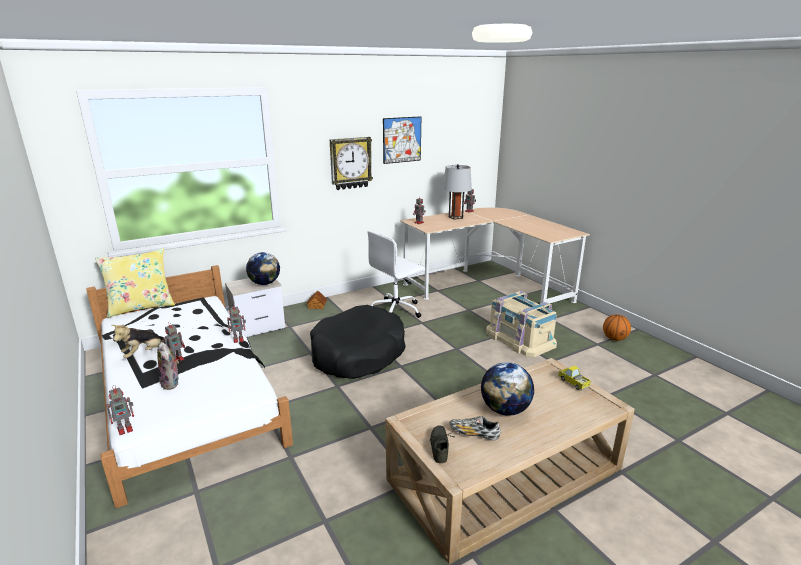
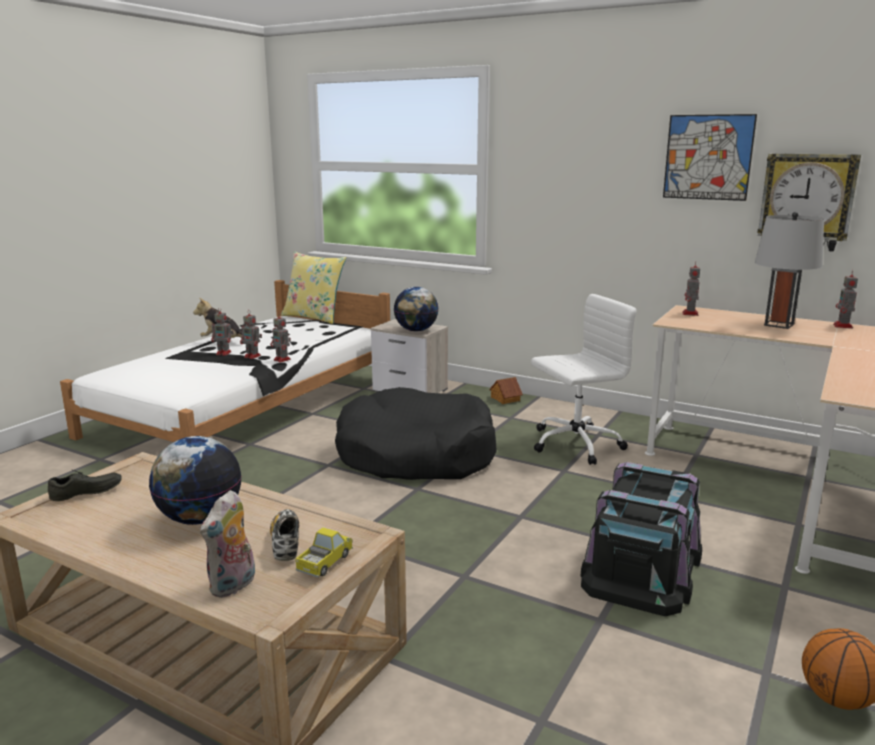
camera: 60 degrees right, 5 degrees down
(126, 428) = (97, 372): toy robot -> toy robot (253, 356)
(172, 383) = (178, 364): plush toy -> plush toy (233, 586)
(350, 163) = (601, 188): wall clock -> wall clock (806, 202)
(396, 310) = (574, 444): white office chair -> white office chair turned 135 degrees clockwise
(474, 434) = (125, 508): shoe -> shoe (286, 543)
(520, 338) = (643, 567): beige storage box -> black storage box

